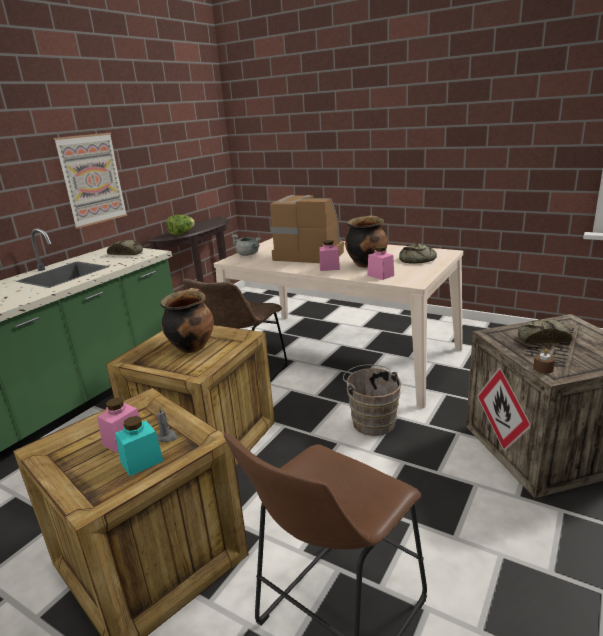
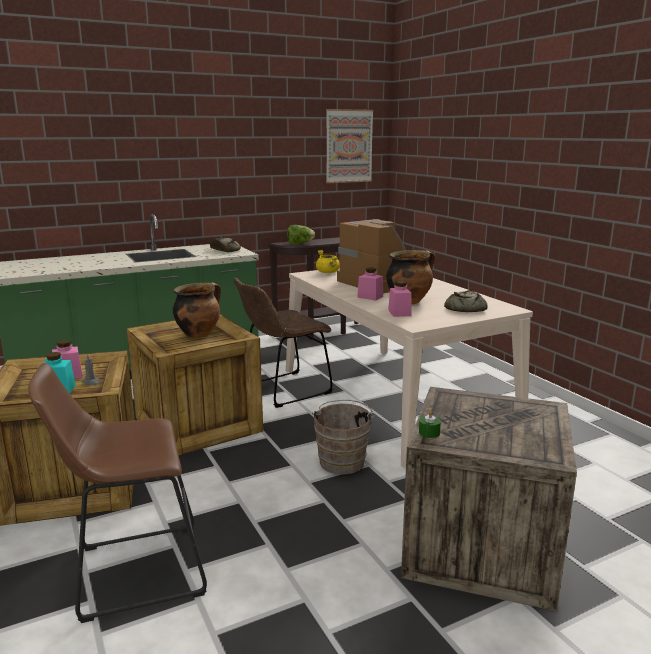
camera: 30 degrees right, 5 degrees down
(92, 179) = (221, 181): picture -> picture (348, 146)
(248, 254) = (328, 272): grey cooking pot -> yellow cooking pot
(541, 338) = (484, 411): bread -> none
(543, 368) = (429, 433): brown candle -> green candle

